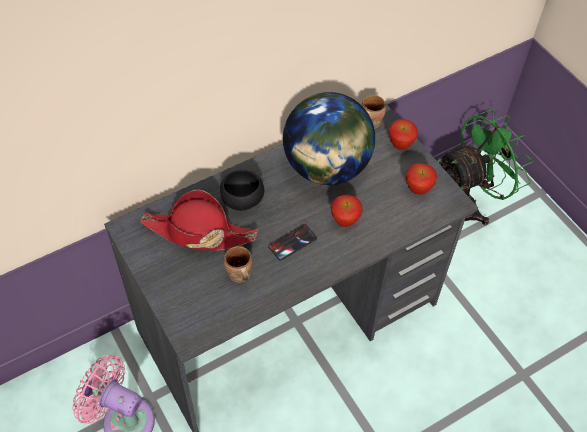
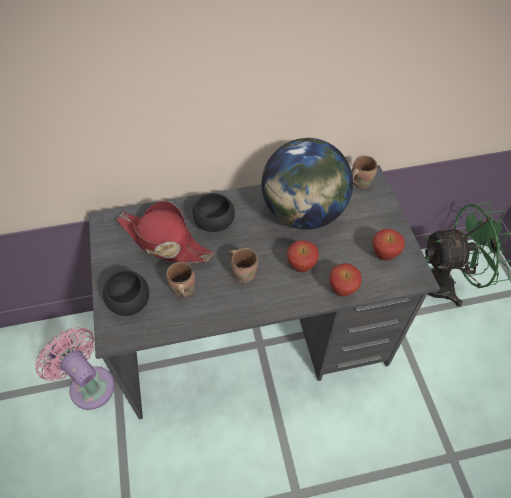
camera: 20 degrees right, 0 degrees up
(191, 301) = (130, 302): none -> black bowl
(292, 242) = (244, 273): phone -> brown mug
(400, 146) = (381, 210): apple -> apple (342, 290)

